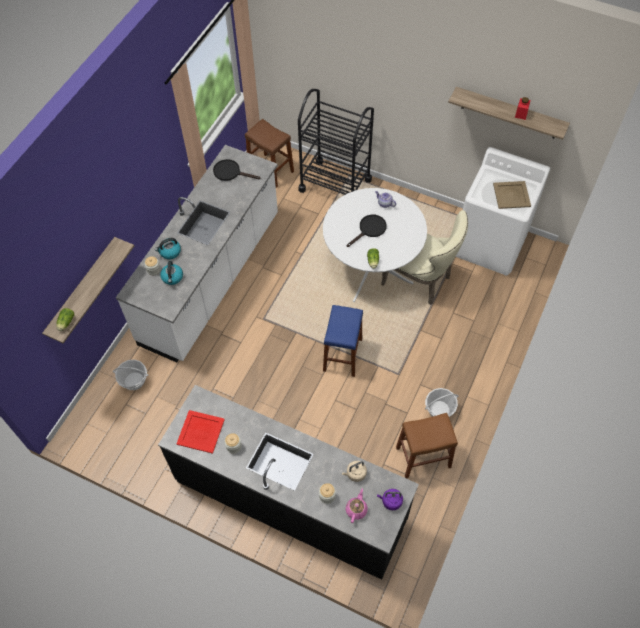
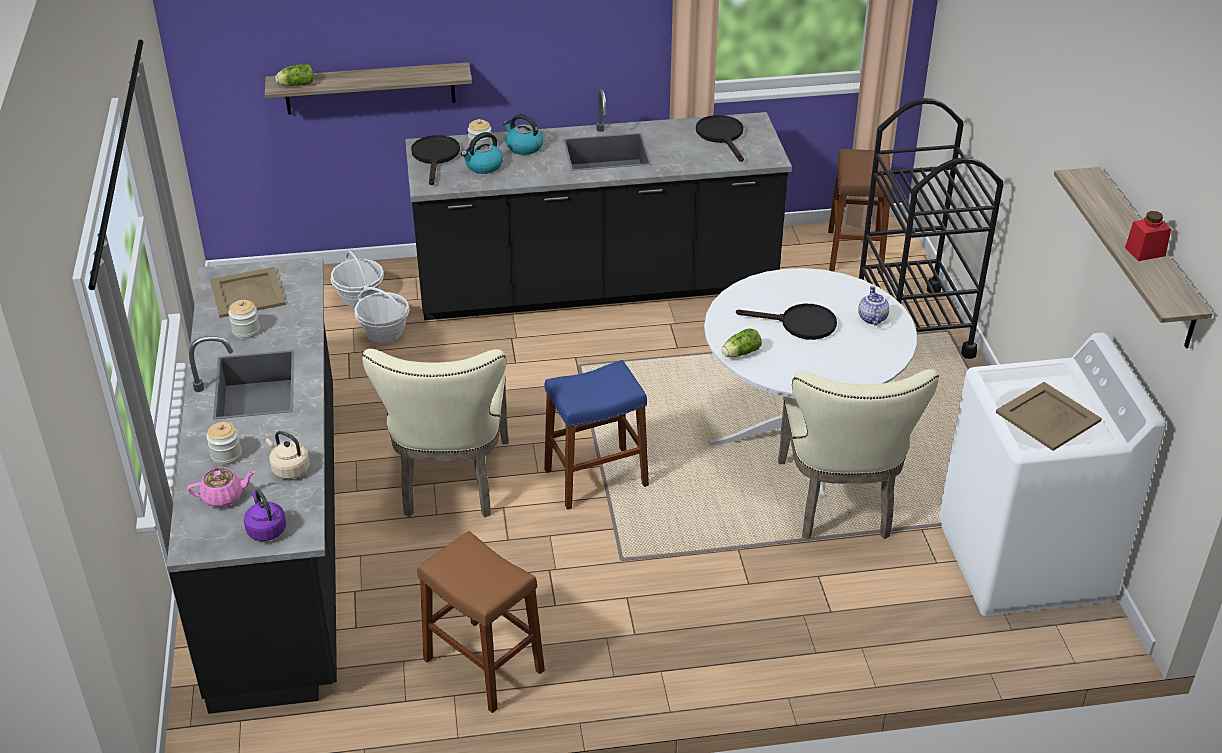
camera: 55 degrees right, 20 degrees down
(145, 293) = (435, 157): none -> black frying pan
(201, 431) = (248, 293): red tray -> beige tray
(212, 279) = (596, 287): white counter -> black counter
(305, 412) = (451, 484): none -> beige chair
(439, 410) = (598, 645): basket -> basket (384, 332)

